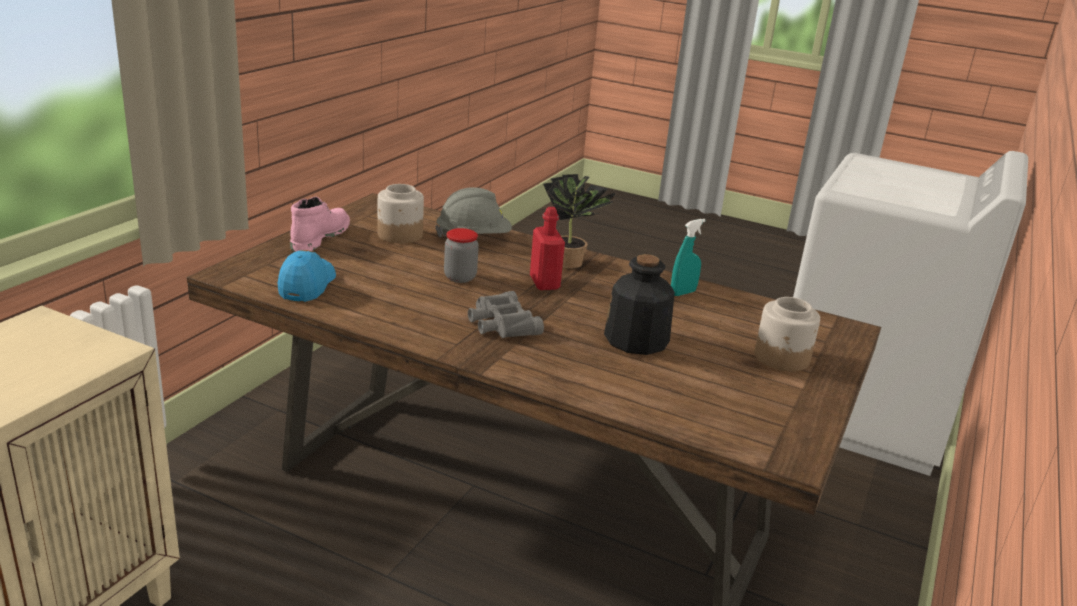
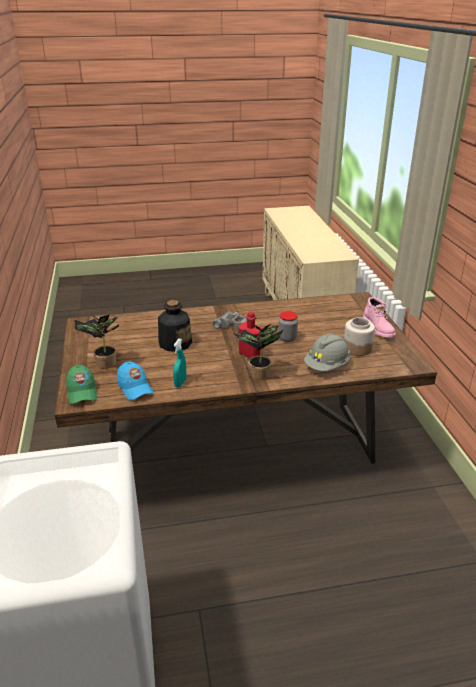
camera: 145 degrees right, 5 degrees up
(307, 285) = (328, 307): blue cap -> blue cap (135, 388)
(782, 358) = (103, 364): jar -> potted plant
(833, 335) = (82, 392): none -> green cap

